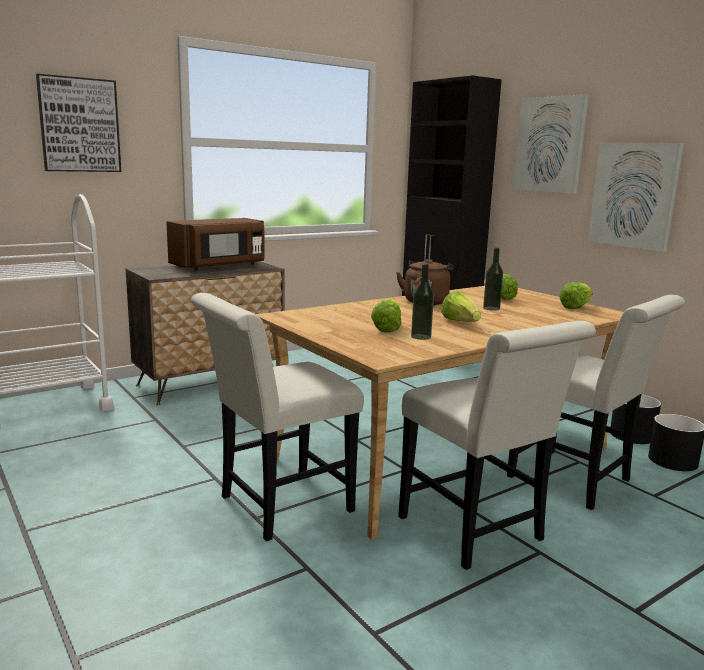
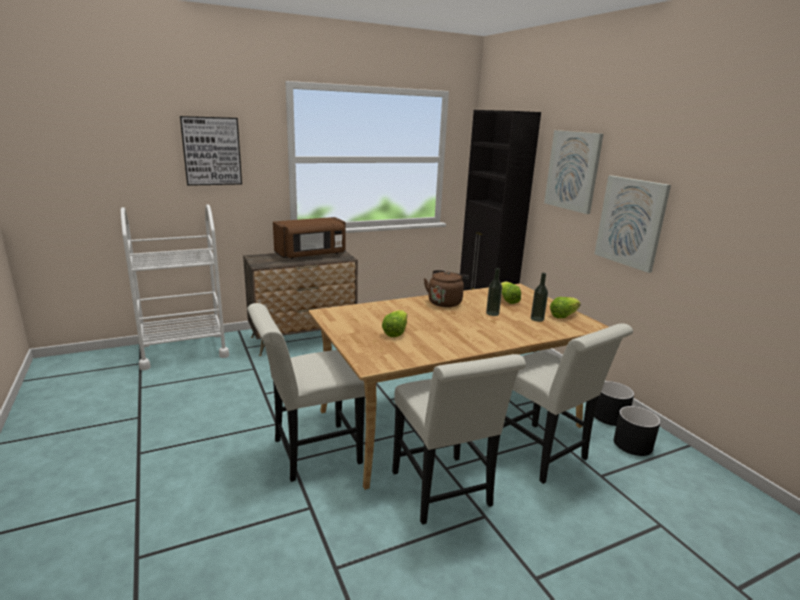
camera: 10 degrees right, 5 degrees up
(421, 337) = (415, 343): bottle -> bottle (537, 319)
(460, 322) = (457, 329): lettuce -> none

